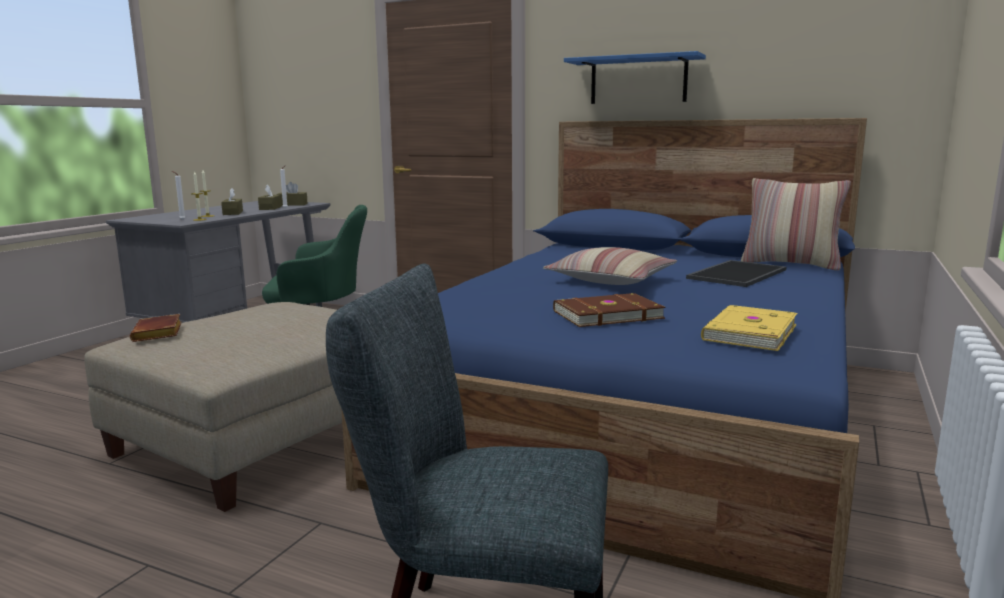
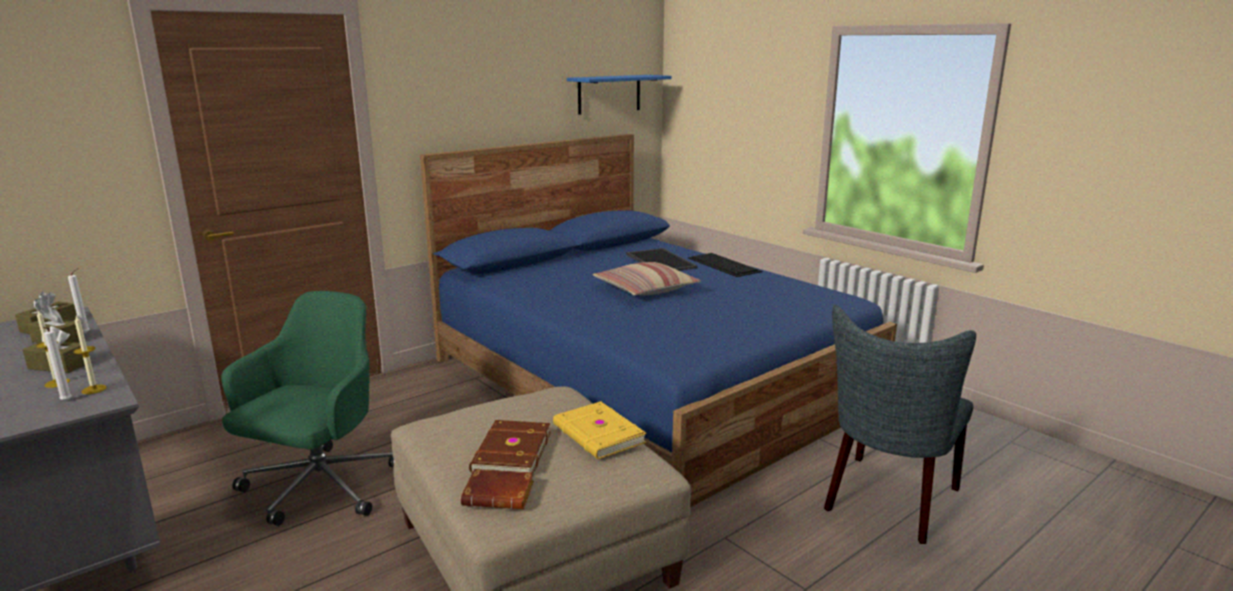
camera: 65 degrees left, 5 degrees up
(606, 314) = (737, 310): brown book -> brown book (510, 452)
(638, 80) = (480, 110): blue shelf -> blue shelf (609, 94)
(747, 332) = (801, 293): yellow book -> yellow book (597, 434)
(790, 264) = (645, 245): pillow -> none
(793, 294) = (724, 265): none -> keyboard

